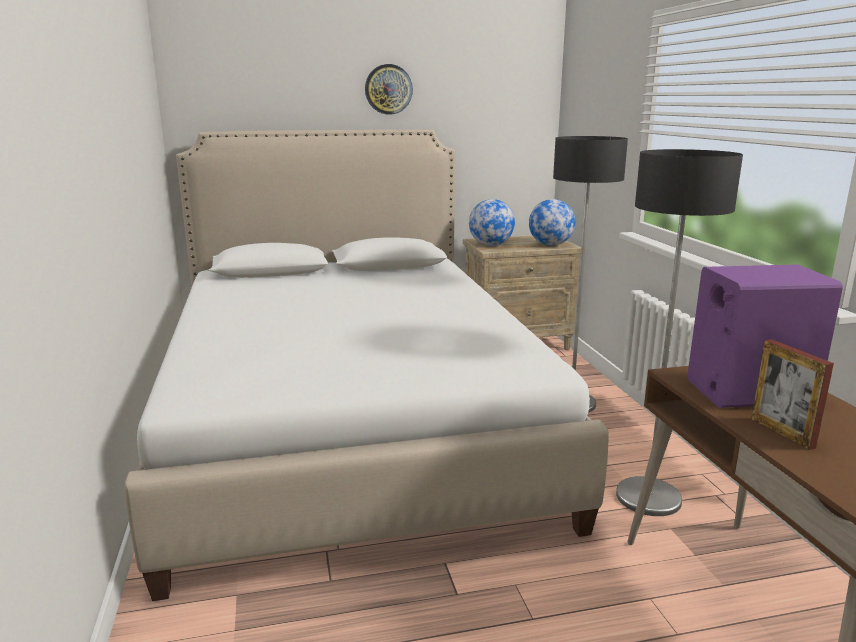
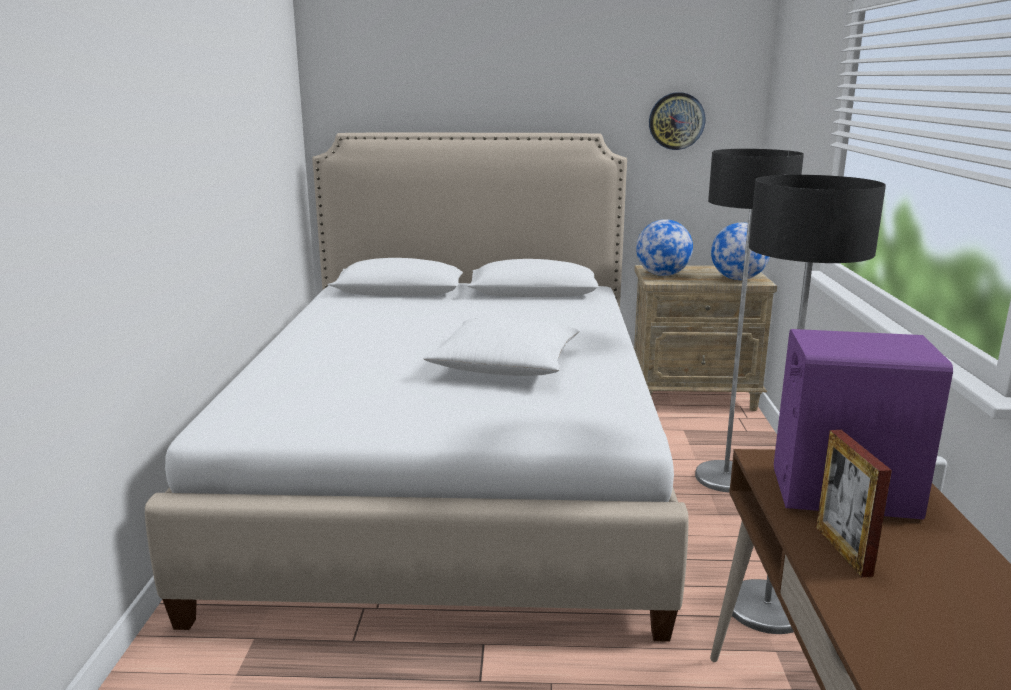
camera: 15 degrees right, 0 degrees up
(388, 89) = (552, 86): wall clock -> wall clock (676, 121)
(409, 325) = (506, 365): none -> white pillow

